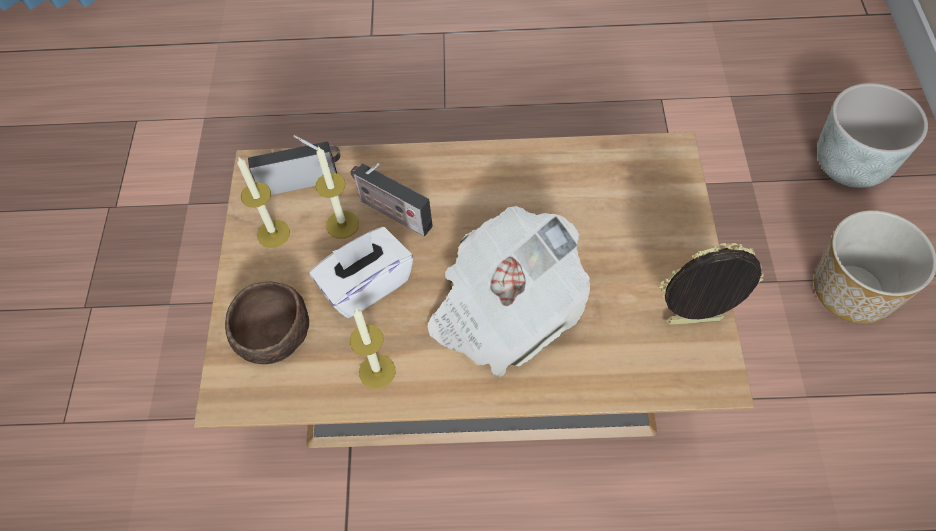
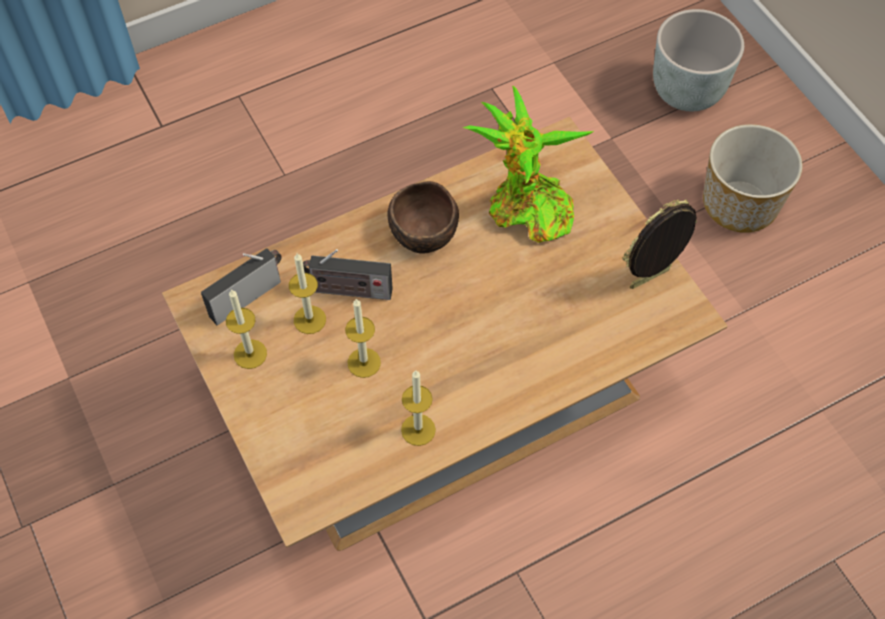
camera: 30 degrees left, 0 degrees up
(272, 336) = (307, 441): brown bowl -> brown bowl (423, 232)
(366, 284) = (364, 362): white tissue box -> candle
(503, 310) = (494, 334): newspaper -> none
(600, 204) = (525, 210): none -> potted plant

